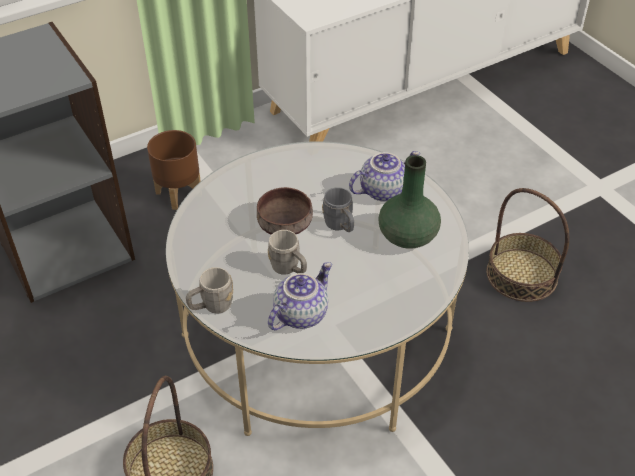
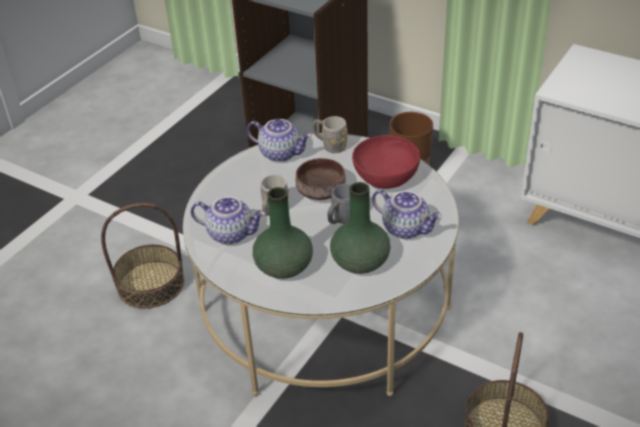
camera: 65 degrees right, 5 degrees down
(199, 230) = (281, 153): none -> teapot
(211, 306) = (210, 189): grey mug -> grey mug (330, 145)
(300, 174) = (385, 177): none -> red bowl
(379, 290) = (284, 267): none -> green vase

